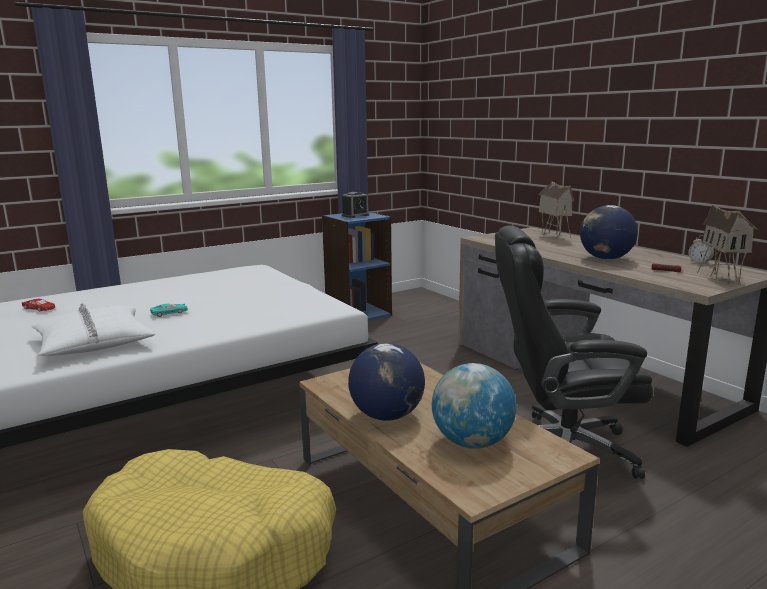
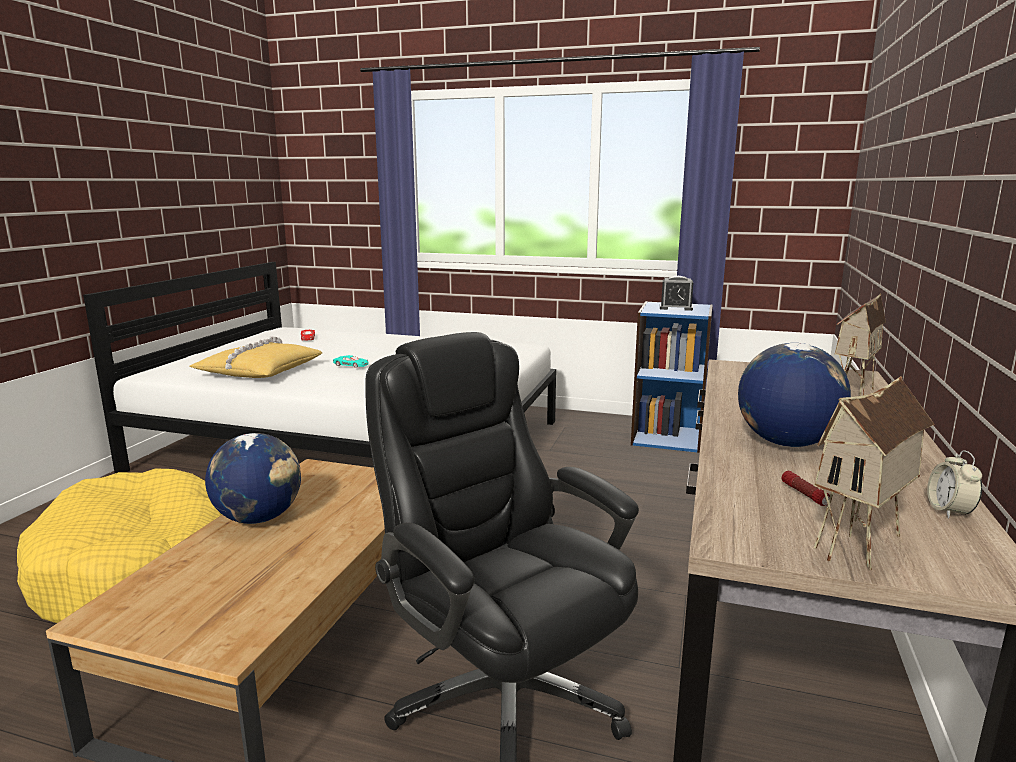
camera: 50 degrees right, 0 degrees up
(93, 342) = (259, 371): white pillow -> yellow pillow
(472, 442) = (224, 580): globe -> none

